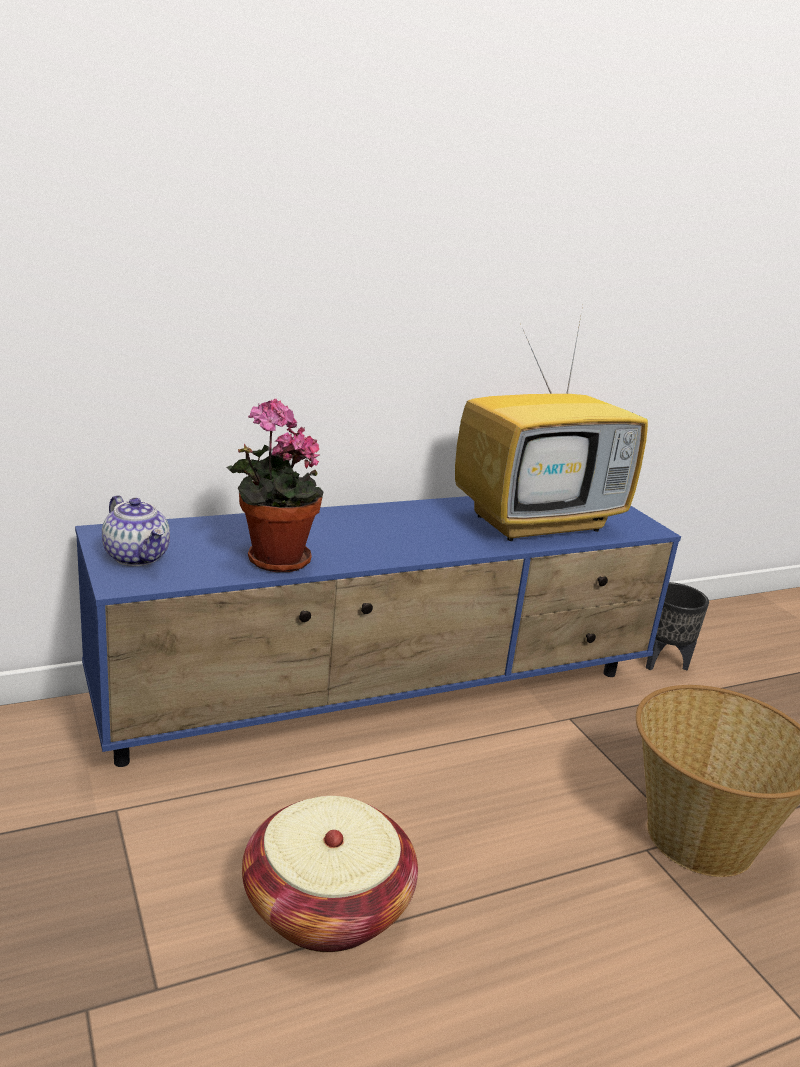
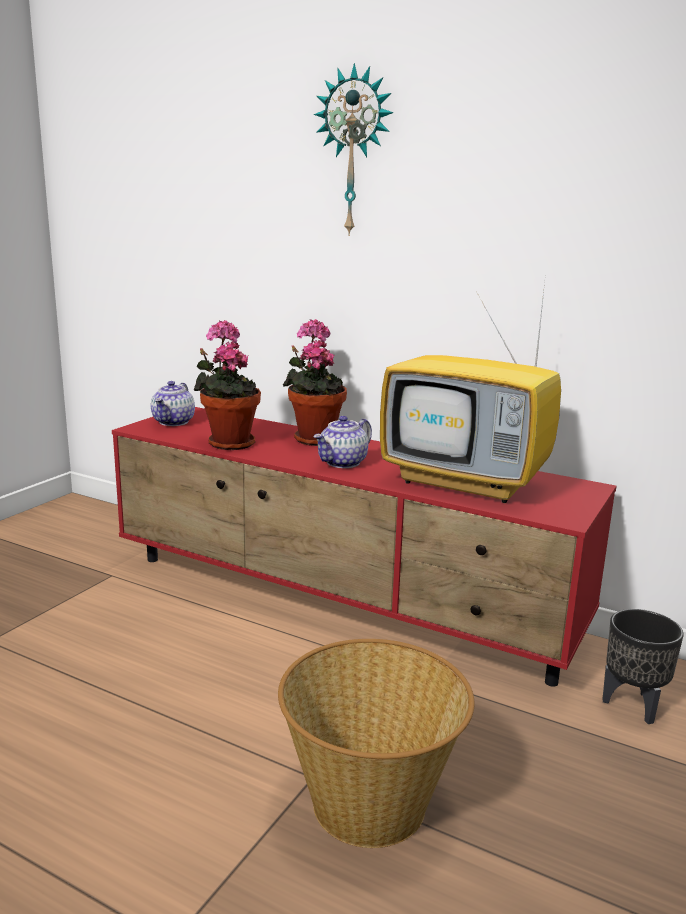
camera: 55 degrees right, 5 degrees down
(327, 521) = (314, 438): none -> potted plant
(327, 906) = (98, 663): basket -> none
(351, 156) = (354, 152): none -> wall clock
(385, 695) = (341, 603): blue tv stand -> red tv stand
(422, 540) = (343, 463): none -> teapot

